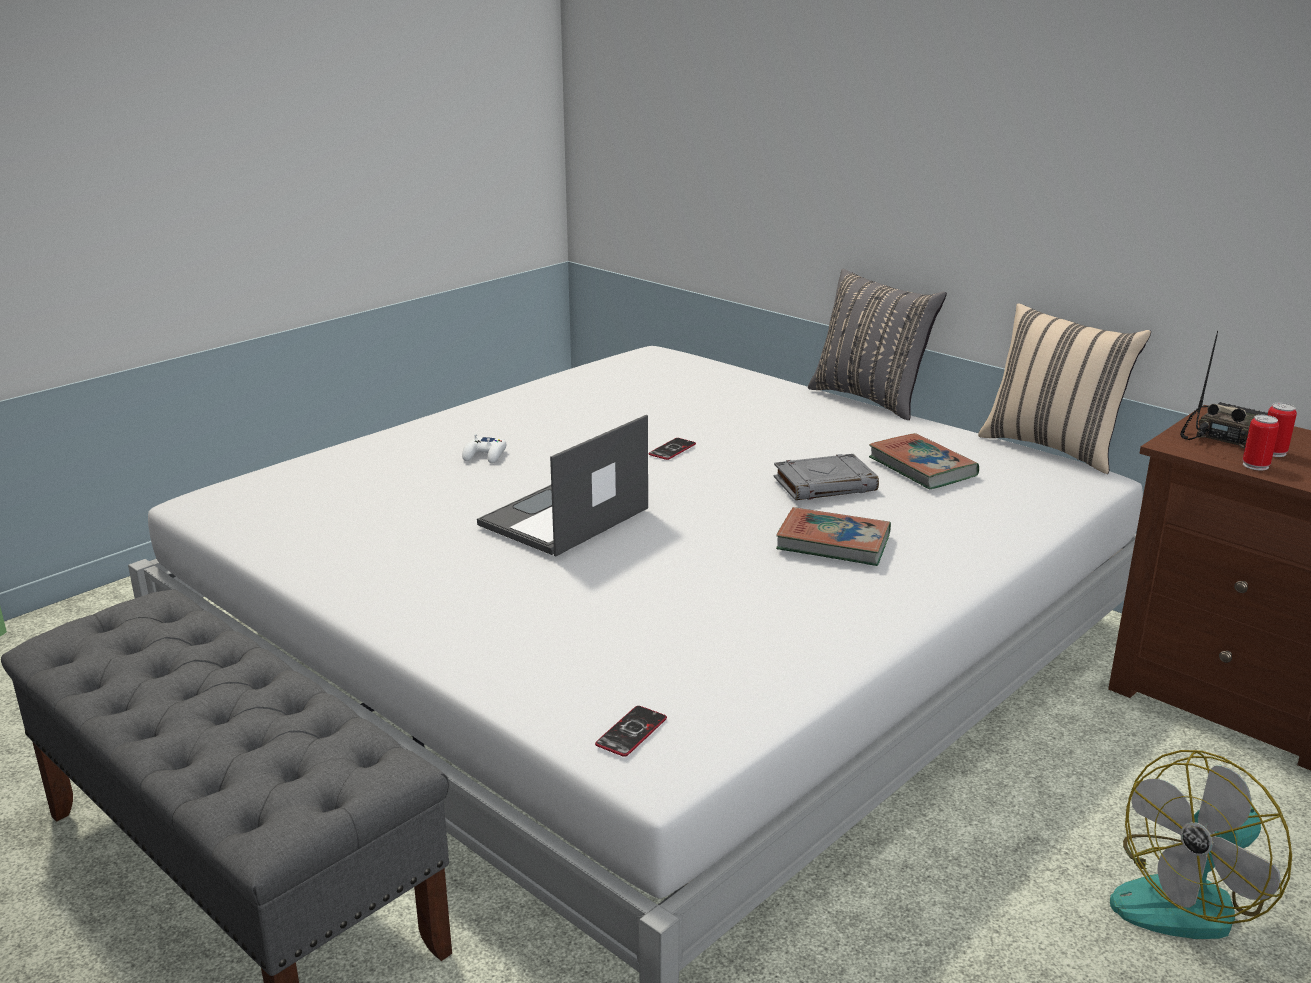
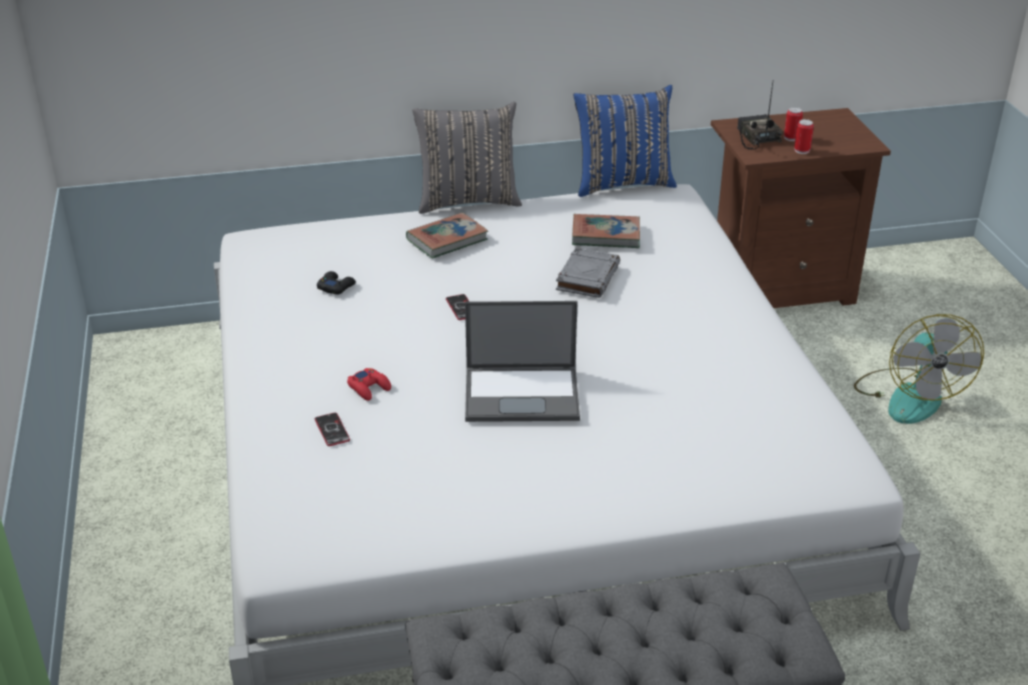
camera: 55 degrees left, 10 degrees up
(485, 455) = (369, 388): white game controller -> red game controller
(563, 518) = (523, 393): laptop -> laptop turned 75 degrees counterclockwise
(629, 398) = (336, 287): none -> black game controller
(631, 732) = (817, 472): phone -> phone (332, 430)
(833, 543) = (664, 311): book -> book (447, 240)
(1053, 447) = (622, 183): beige pillow -> blue pillow

